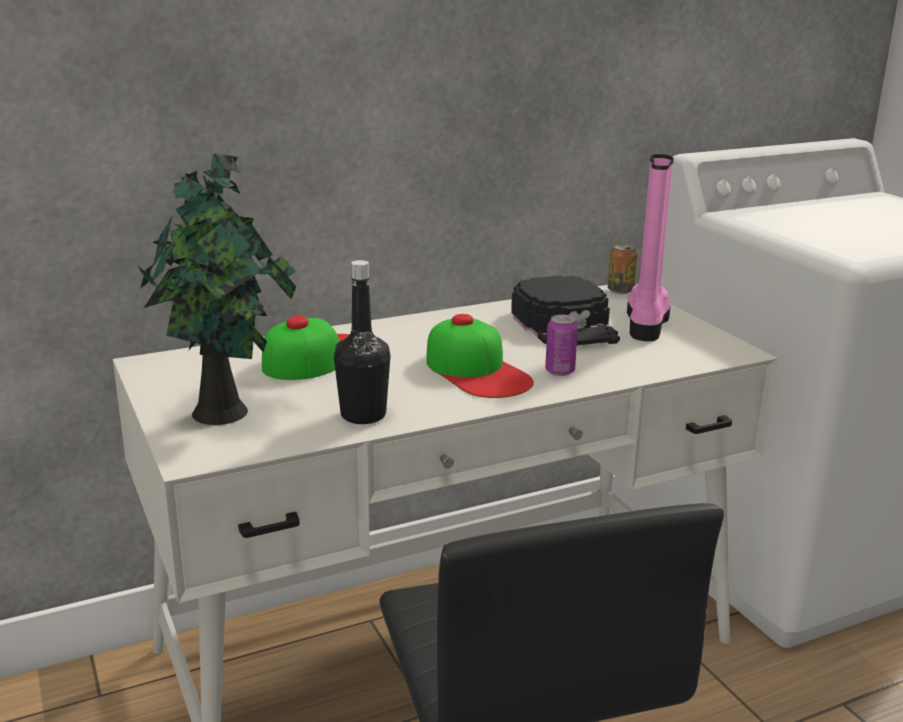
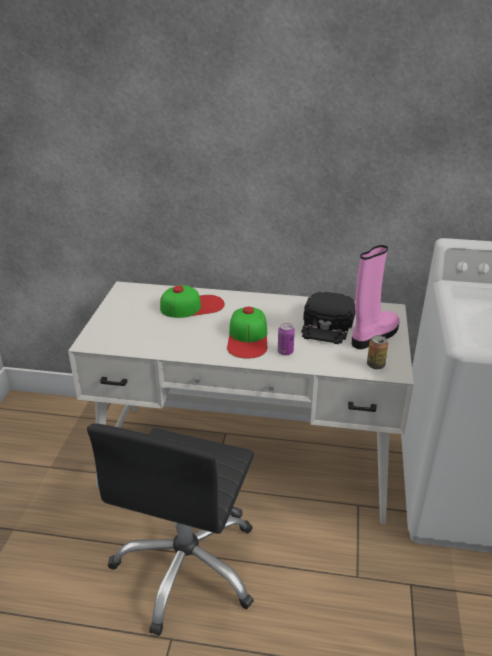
camera: 35 degrees right, 10 degrees up
(225, 413) = (123, 325): potted plant -> none
(363, 415) = (171, 345): black bottle -> none
(620, 291) = (390, 310): can -> can (375, 365)

